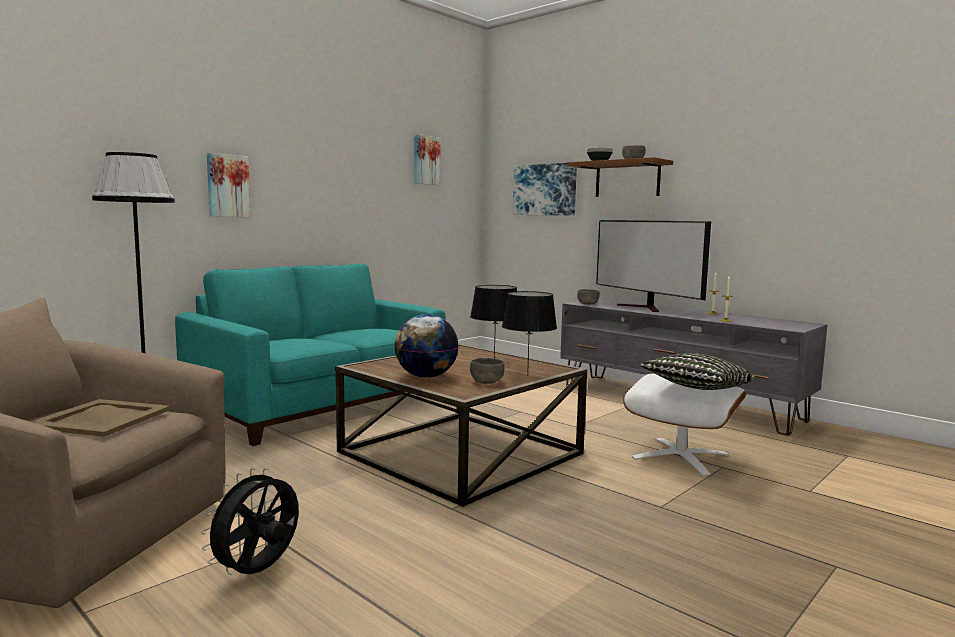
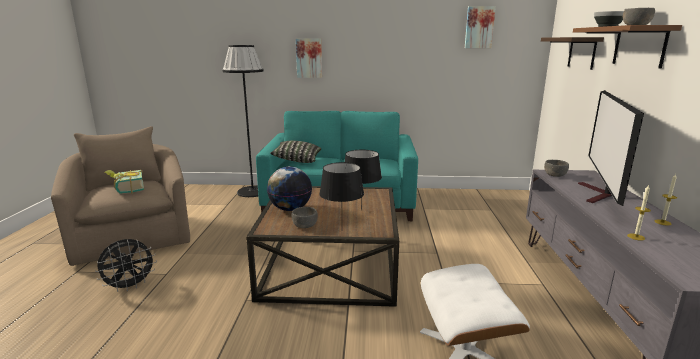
camera: 50 degrees right, 10 degrees up
(101, 418) = (126, 190): beige tray -> book
(258, 572) = (130, 286): black fan -> black fan turned 150 degrees clockwise
(545, 190) = (582, 52): picture -> shelf
(696, 389) = (467, 298): pillow -> pillow (297, 160)

